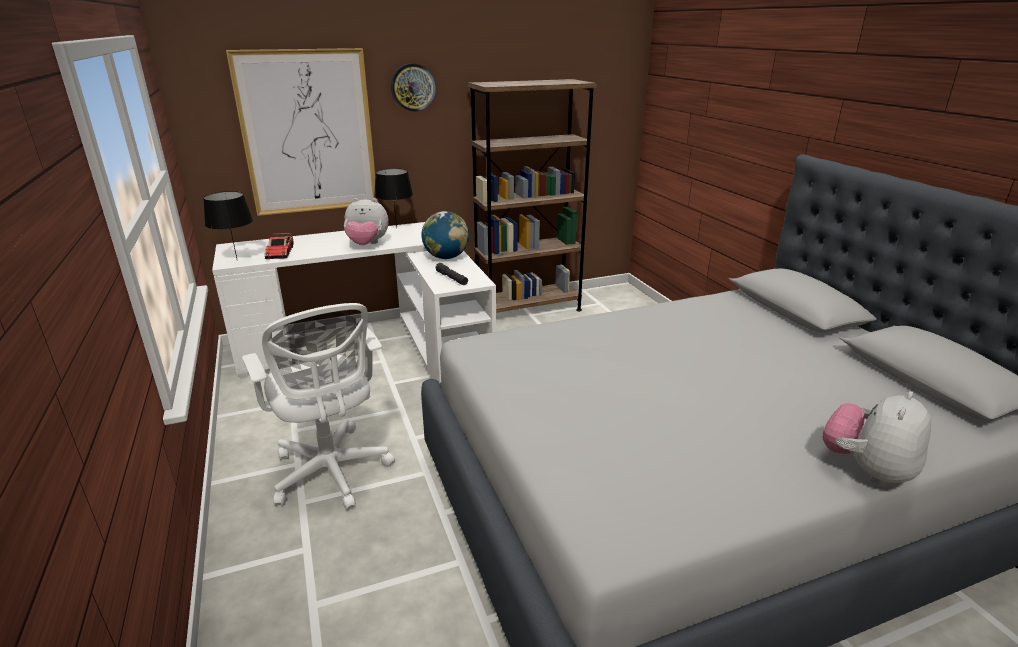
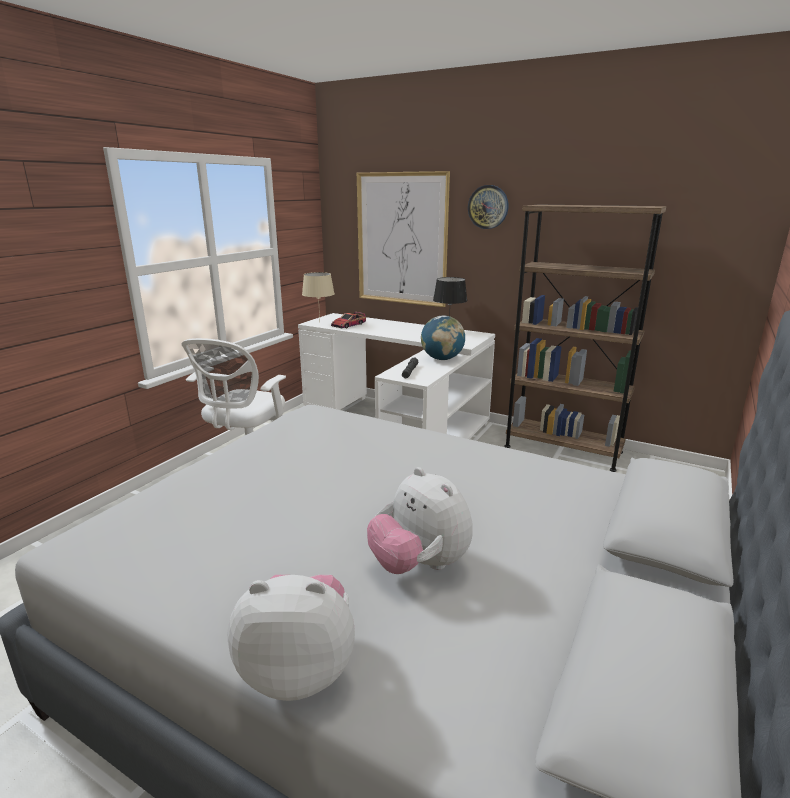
camera: 50 degrees right, 5 degrees down
(237, 260) = (320, 323): black table lamp -> beige table lamp
(367, 244) = (404, 334): plush toy -> plush toy (419, 565)

